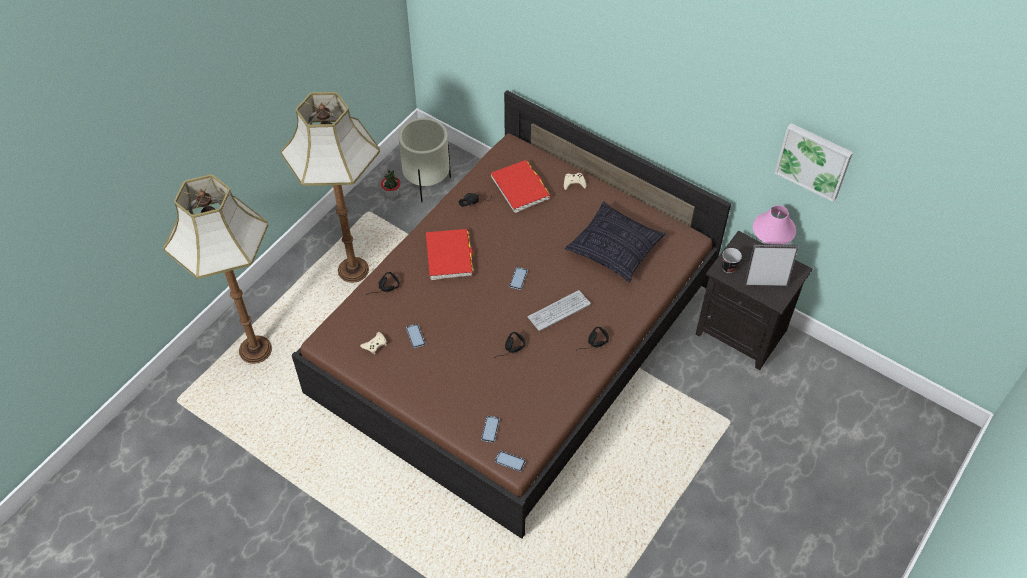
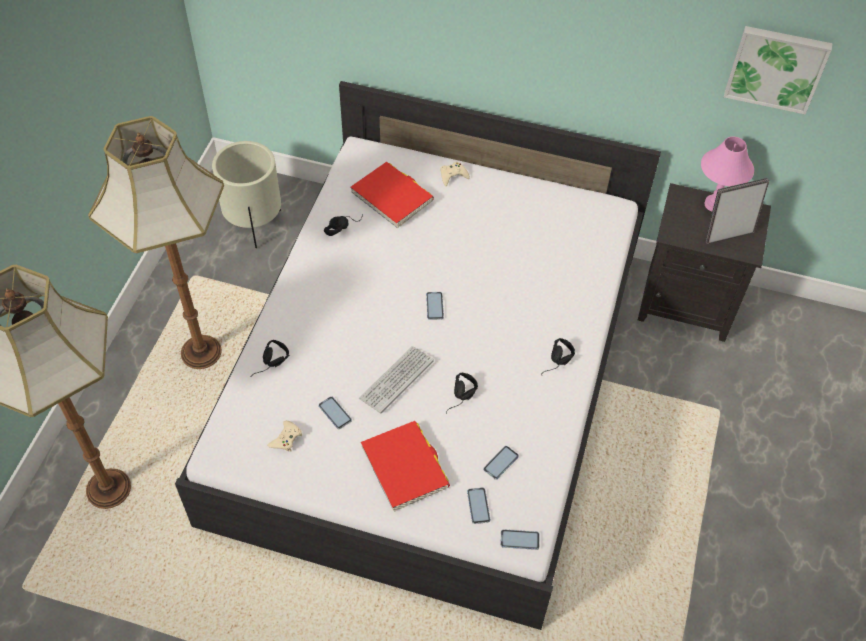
camera: 20 degrees left, 0 degrees up
(392, 194) = (215, 247): potted plant -> none
(449, 256) = (337, 301): red book -> red book (404, 467)
(513, 338) = (431, 382): brown bed -> white bed
(519, 404) = (500, 463): none -> phone
(559, 311) = (499, 332): keyboard -> keyboard (396, 380)
(614, 249) = (534, 241): pillow -> none
(728, 268) = (679, 228): cup -> none

